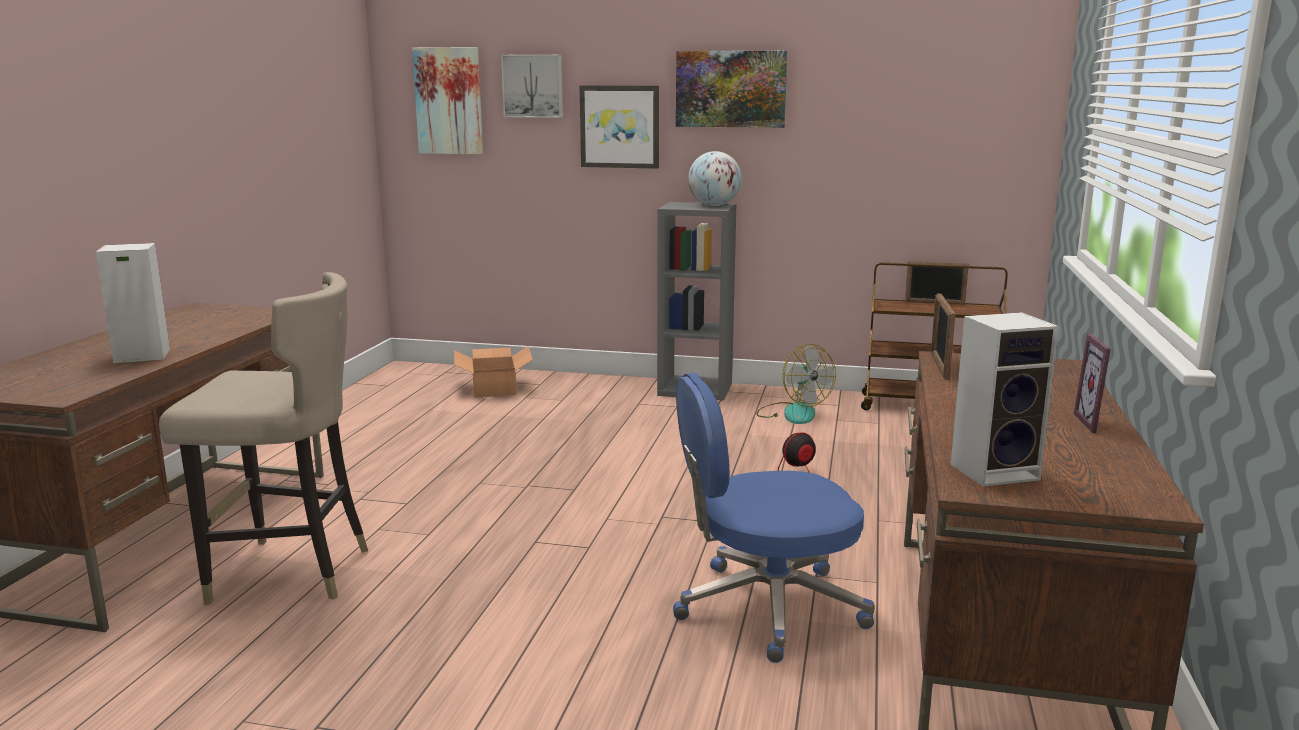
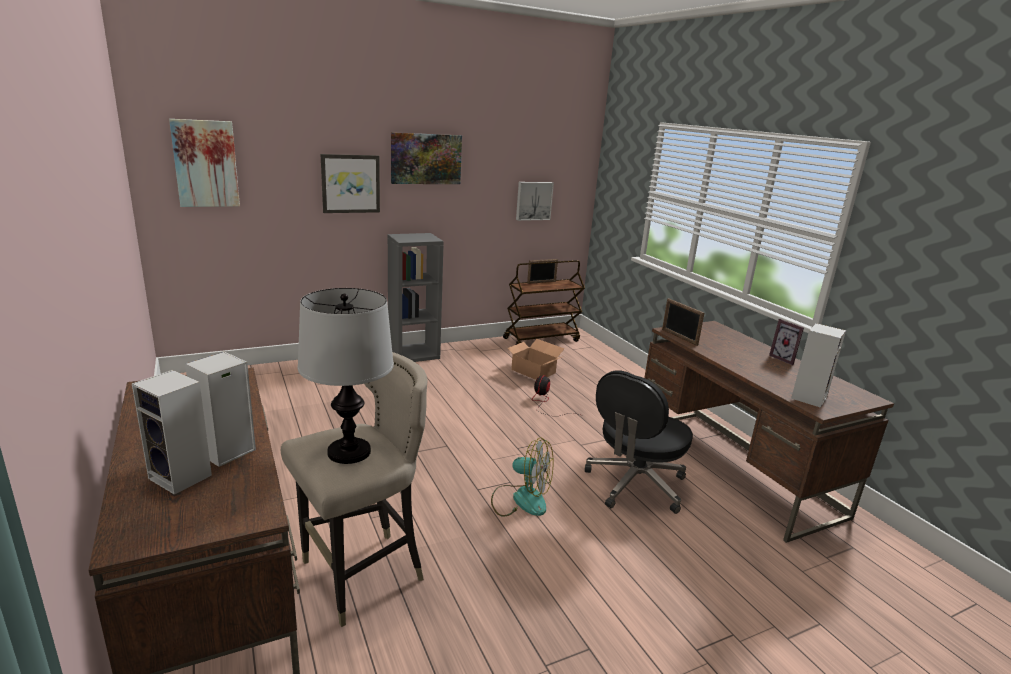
camera: 40 degrees left, 5 degrees up
(76, 363) = (182, 477): none -> speaker
(249, 386) = (349, 452): none -> table lamp
(495, 388) = (282, 382): cardboard box -> cardboard box (533, 371)
(533, 86) = (281, 153): picture -> picture (533, 200)
(714, 205) = (424, 236): globe -> none
(766, 608) = (634, 485): blue office chair -> black office chair
(792, 413) = (486, 359): fan -> fan (521, 499)

